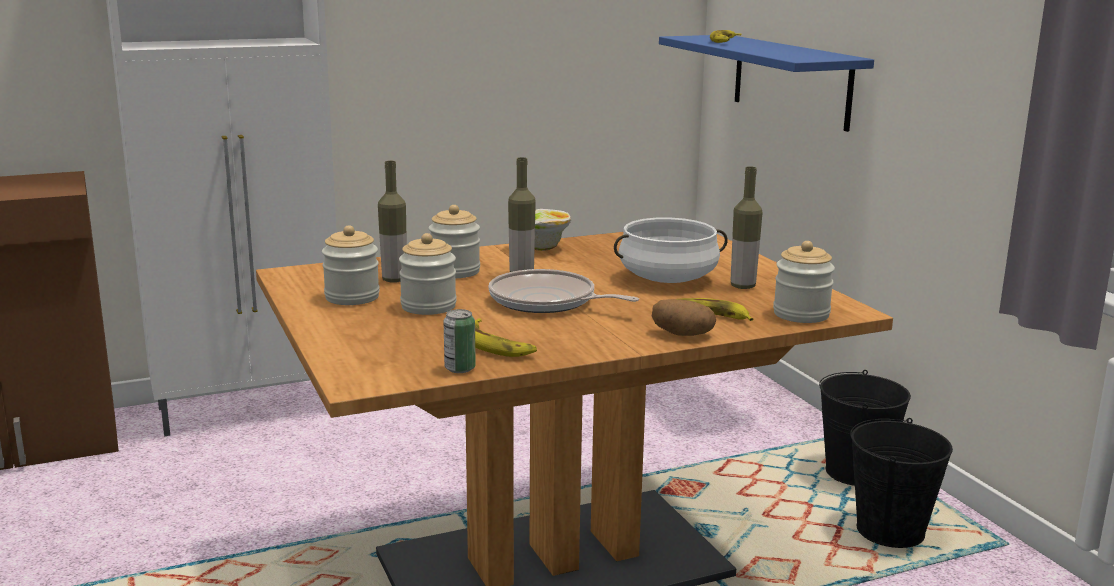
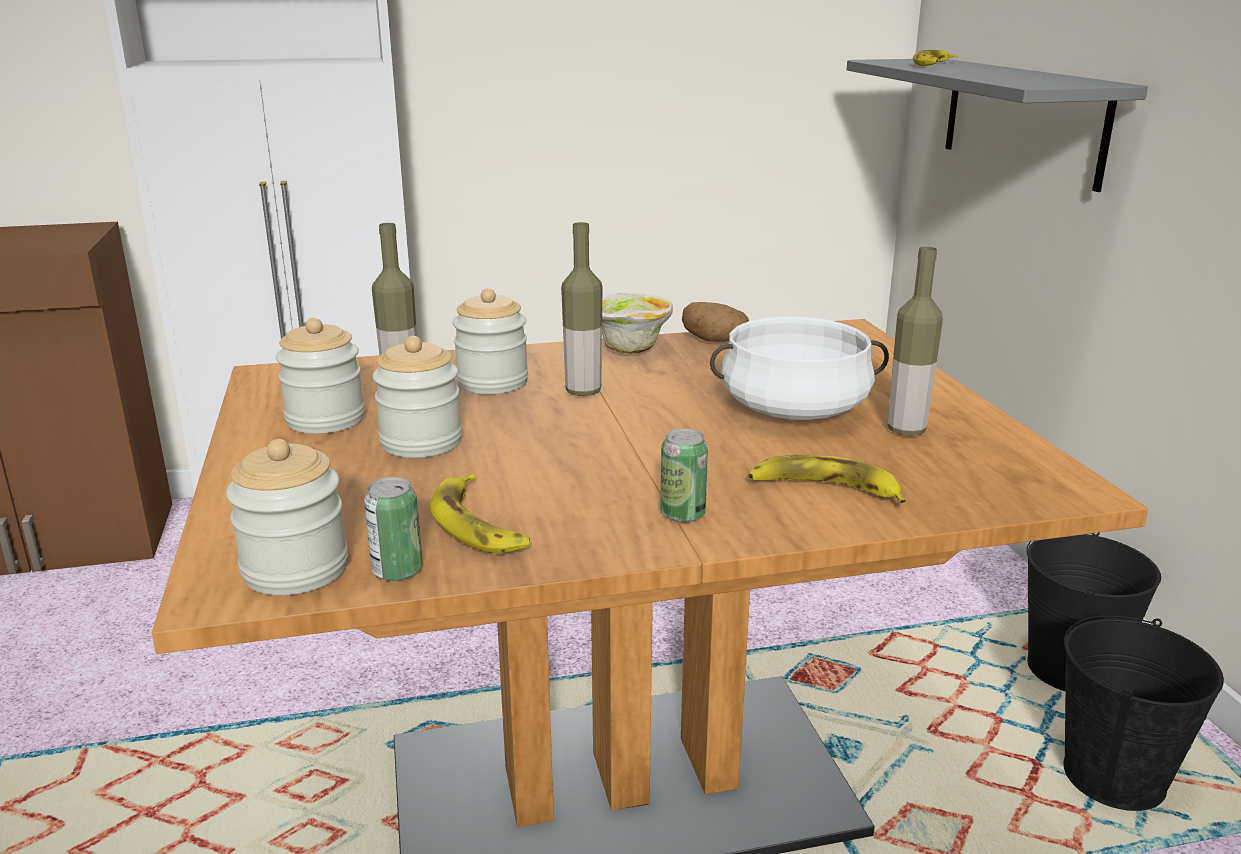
camera: 10 degrees right, 5 degrees up
(547, 301) = (597, 443): frying pan -> none
(619, 334) = (682, 514): none -> can
(682, 334) = (783, 521): potato -> potato (713, 340)
(791, 80) = (1022, 119): blue shelf -> grey shelf
(801, 314) = (990, 492): jar -> jar (295, 569)

